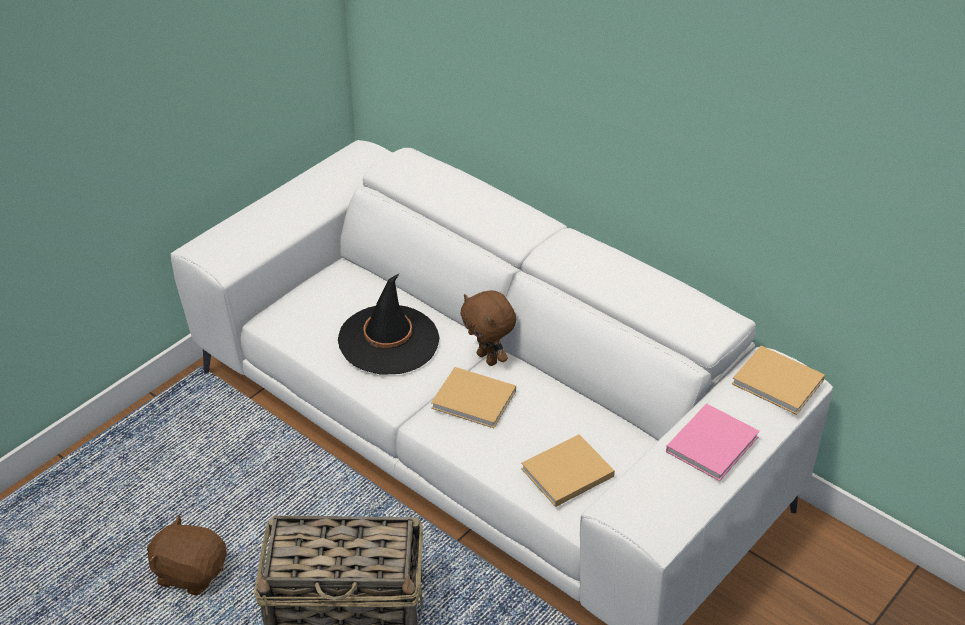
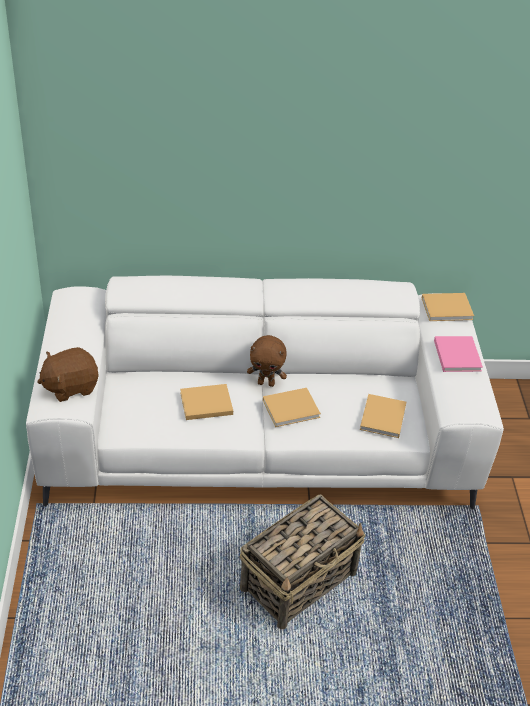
camera: 45 degrees left, 0 degrees up
(190, 572) = (186, 624): brown plush toy -> brown plush toy (70, 386)
(389, 340) = (204, 404): black hat -> beige book

